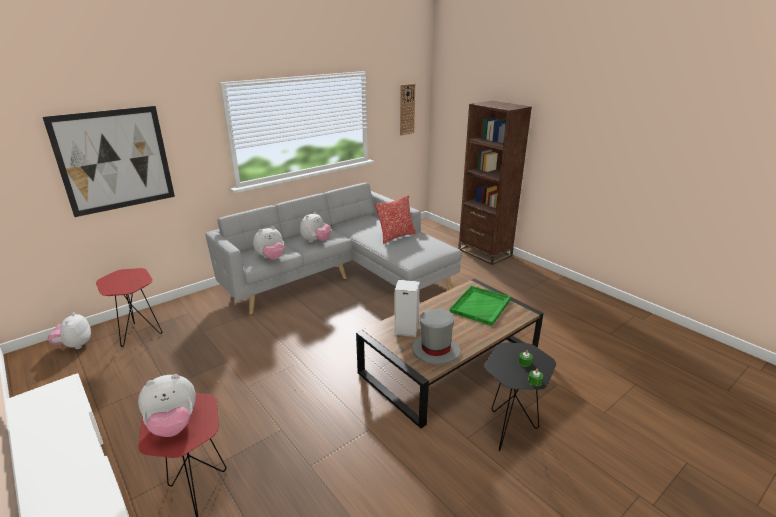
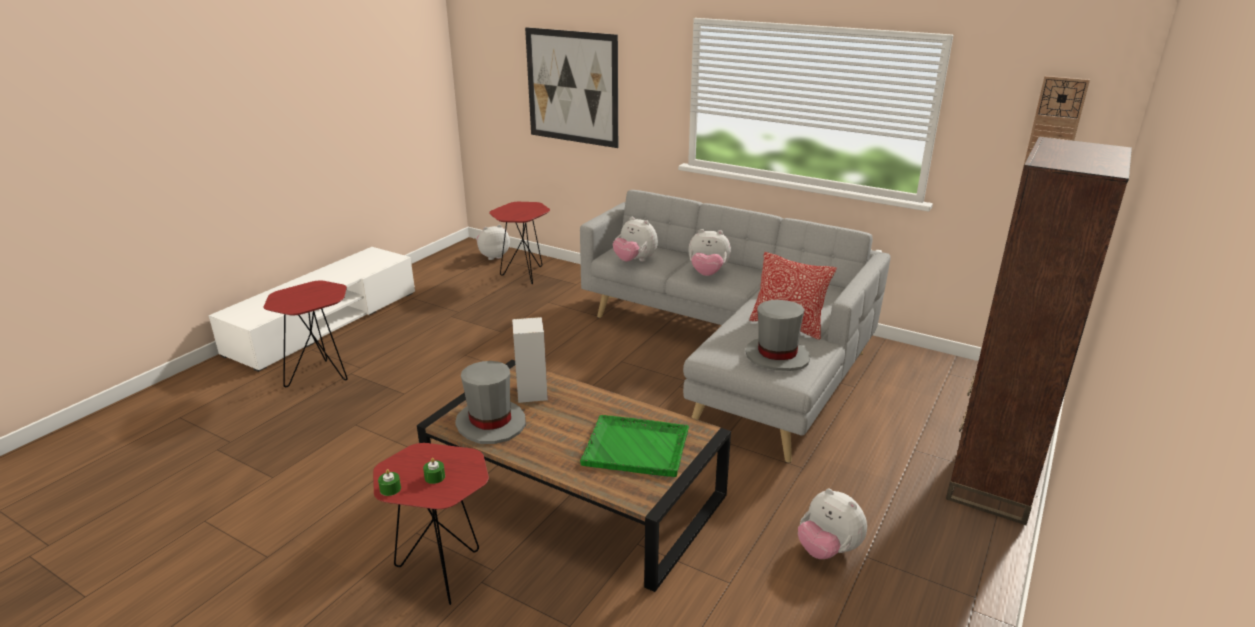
camera: 70 degrees right, 0 degrees up
(173, 425) = (301, 295): plush toy -> plush toy (828, 550)
(426, 246) = (777, 356): none -> grey hat
(510, 428) = (444, 574): black side table -> red side table

